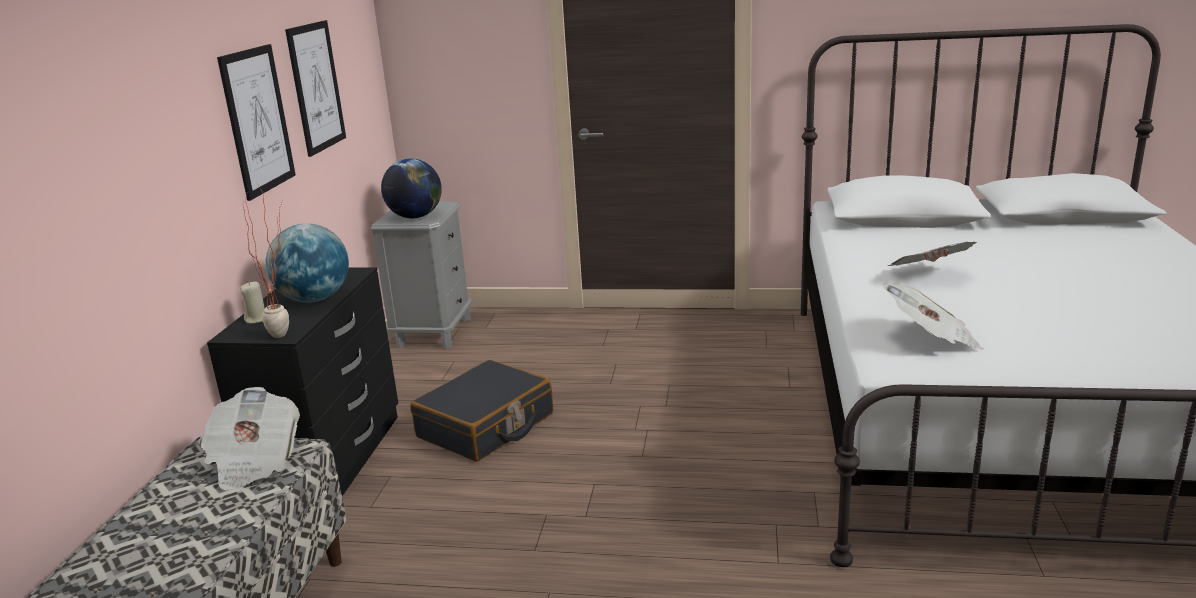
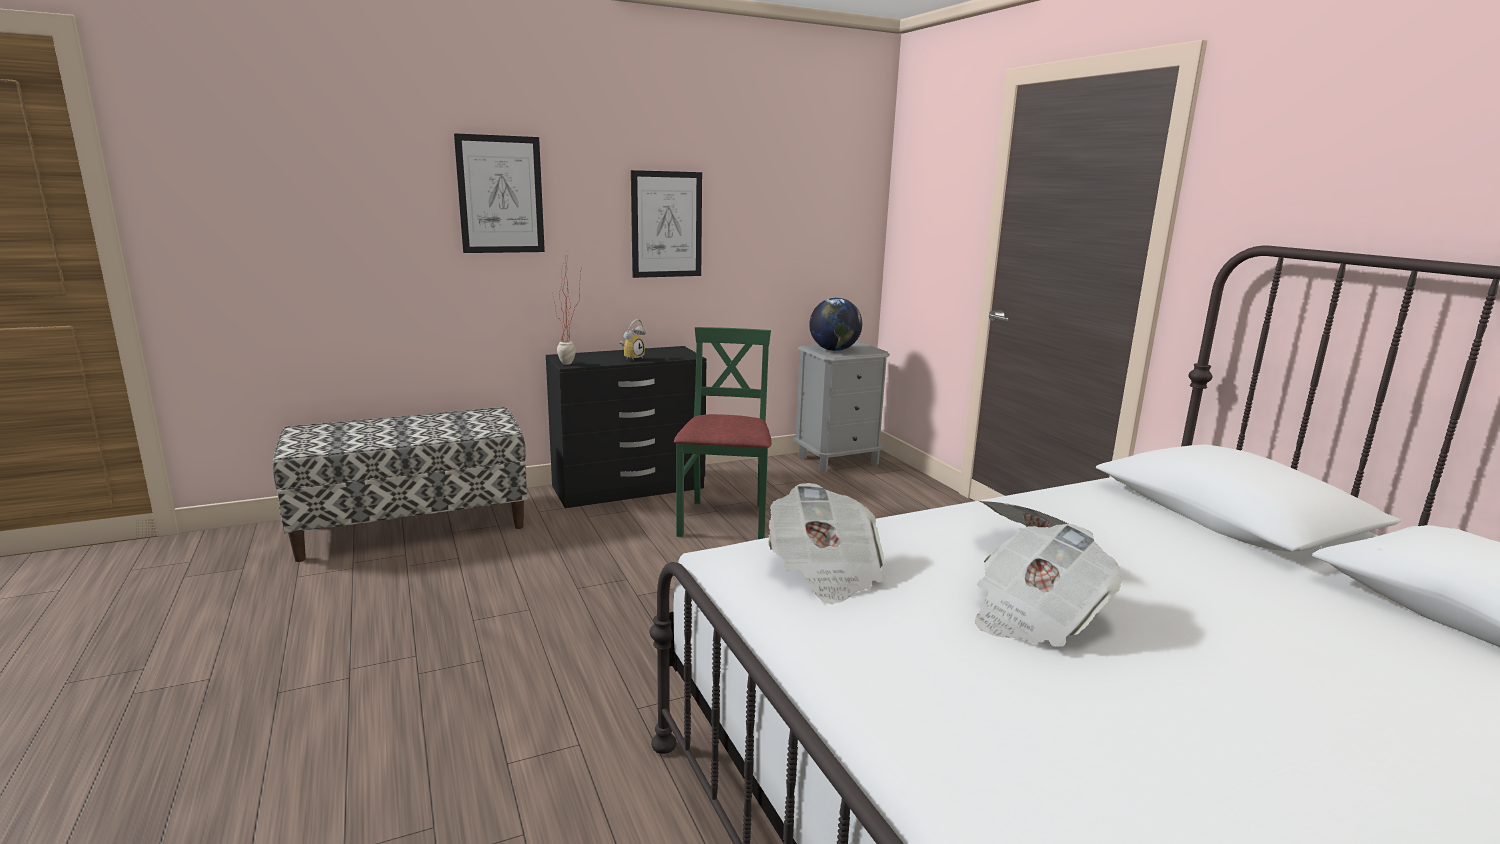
camera: 55 degrees right, 5 degrees down
(254, 461) = (483, 425): newspaper -> newspaper (1035, 616)
(257, 319) = (588, 355): beige candle -> none
(314, 299) = (632, 358): globe -> alarm clock
(316, 87) = (760, 217): picture -> picture (500, 195)
(486, 426) = (725, 520): black suitcase -> green chair

